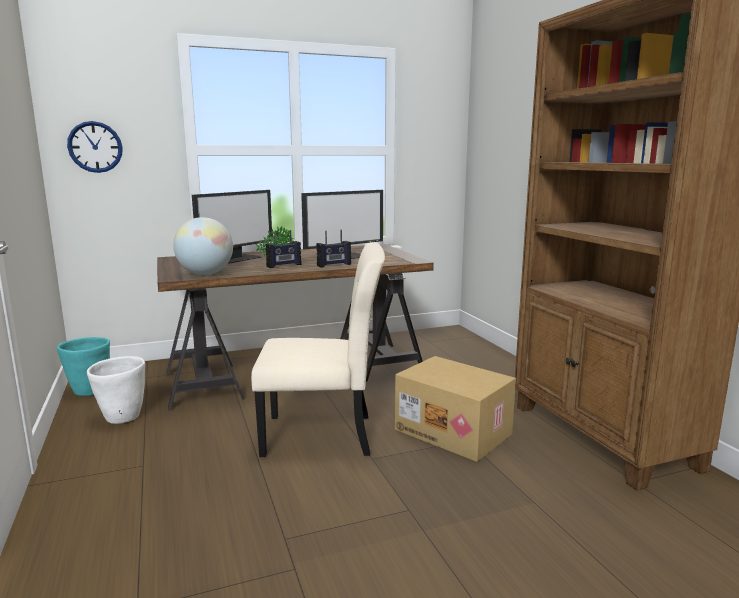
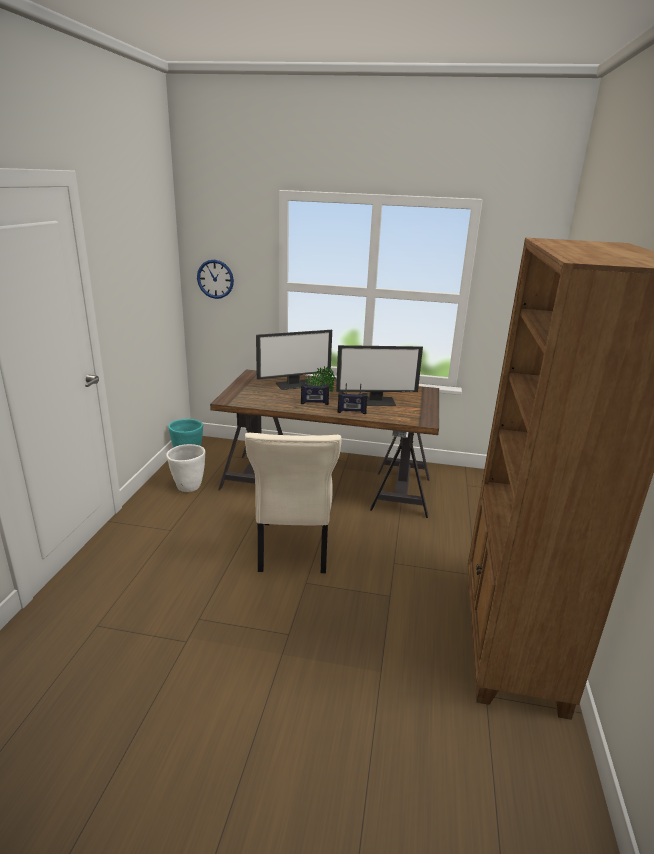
camera: 30 degrees right, 10 degrees up
(205, 274) = (249, 401): globe -> none
(323, 435) = (293, 549): beige chair -> beige chair turned 60 degrees clockwise
(454, 431) = (389, 584): cardboard box -> none

